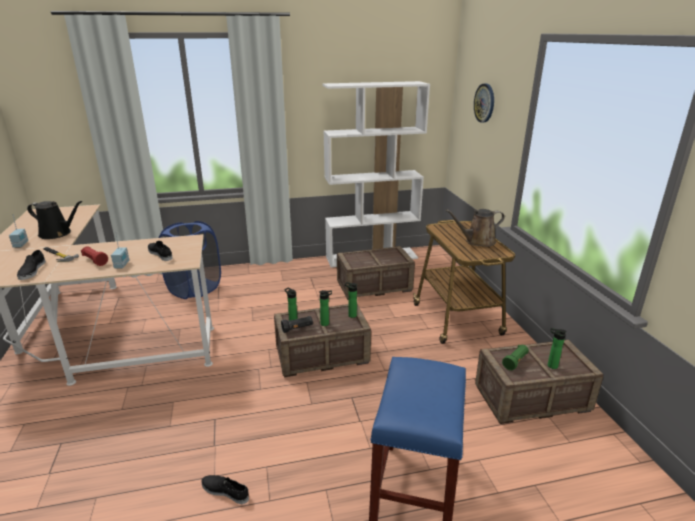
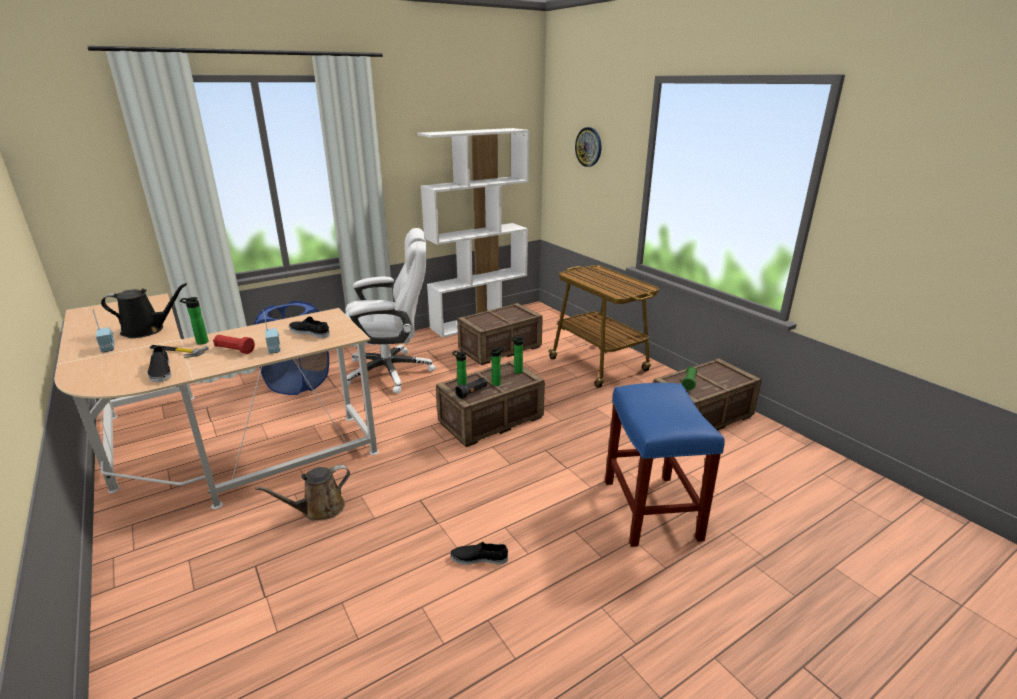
camera: 20 degrees left, 0 degrees up
(268, 292) = (390, 372): none -> white office chair
(477, 241) = (617, 281): brown watering can -> brown watering can (319, 509)
(550, 365) = (718, 380): bottle -> bottle (200, 342)

